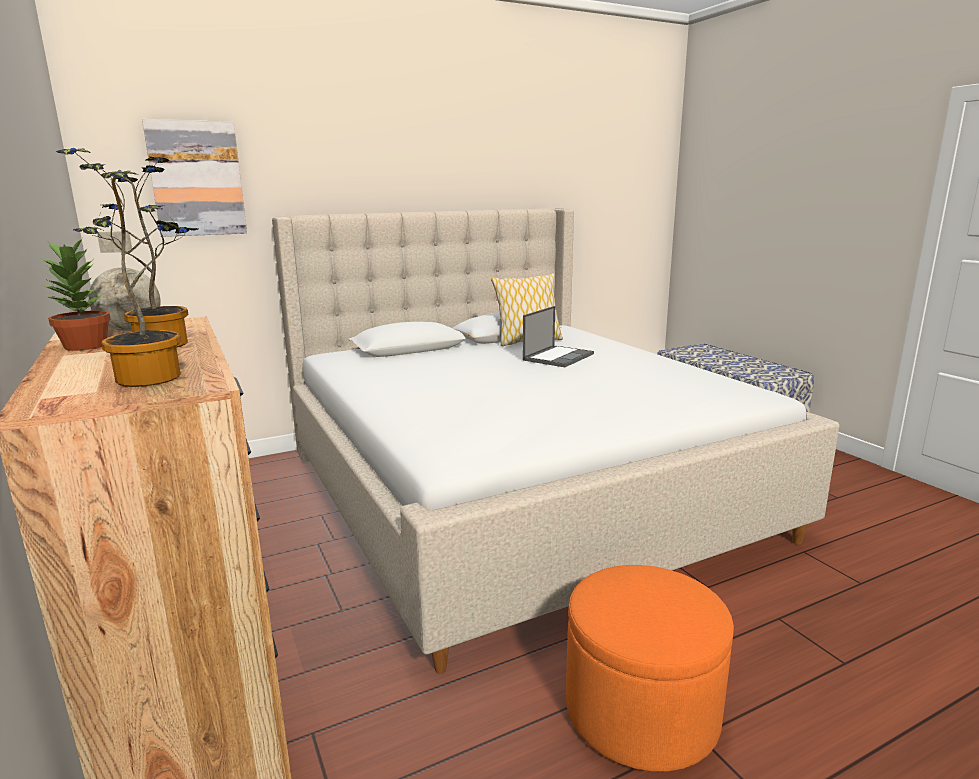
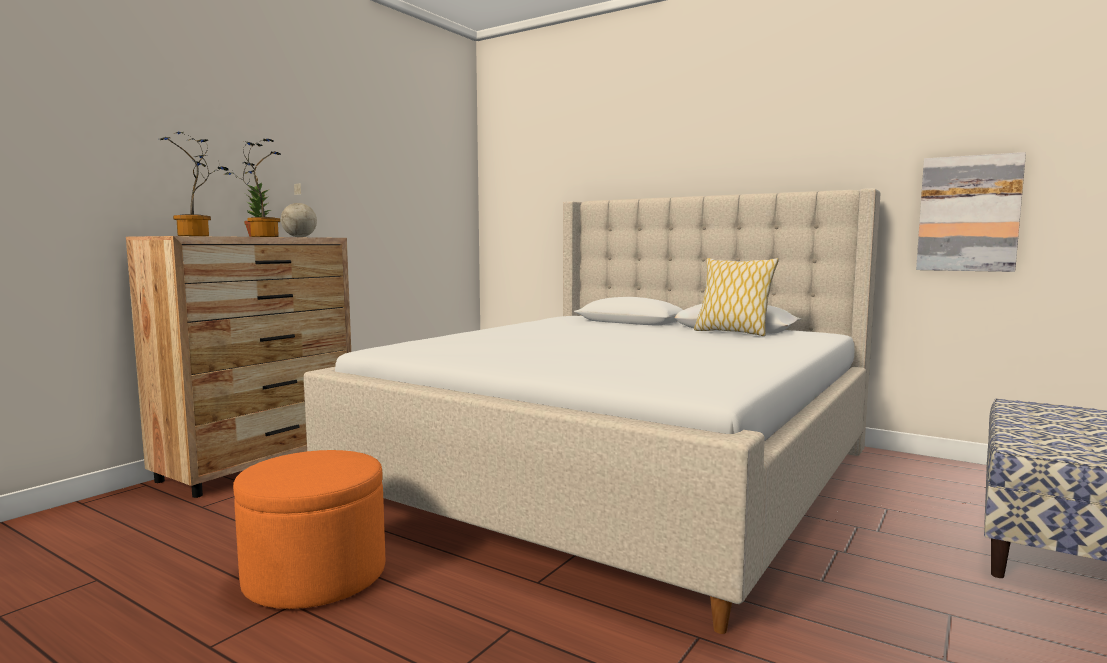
camera: 60 degrees right, 10 degrees down
(196, 179) = (538, 176): picture -> picture (968, 214)
(558, 357) = (696, 341): laptop -> none

